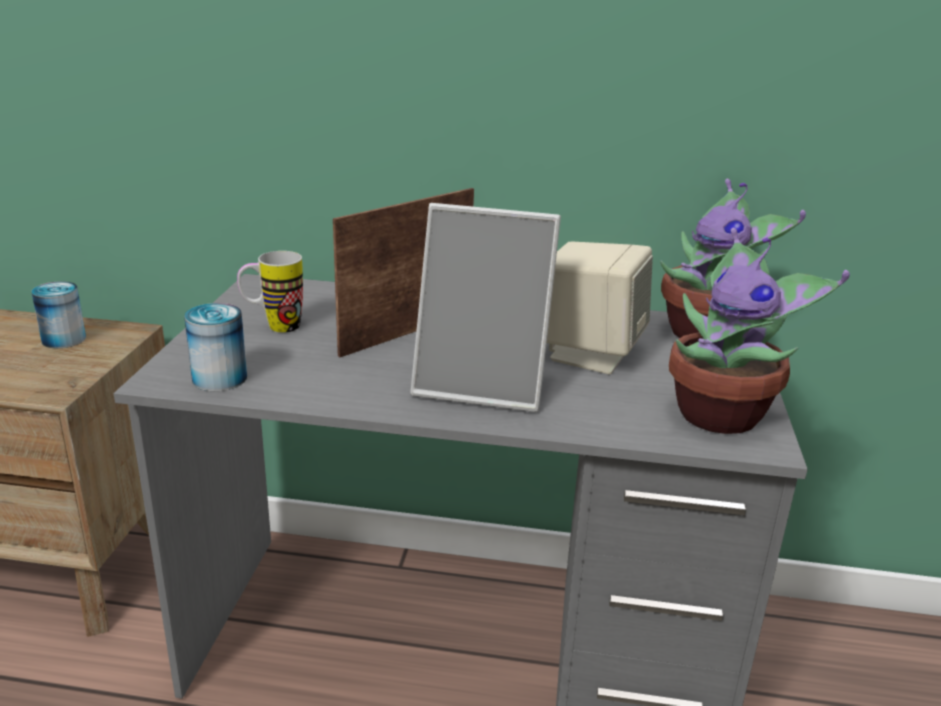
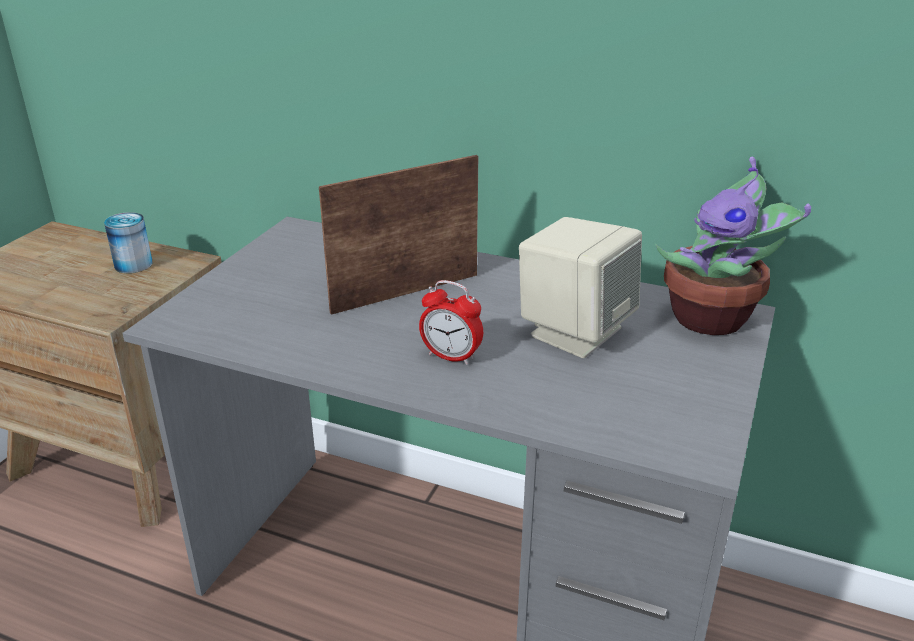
camera: 15 degrees right, 5 degrees up
(219, 378) = (215, 327): can -> none
(273, 327) = (286, 277): mug -> none
(483, 384) = (451, 357): picture frame -> alarm clock
(723, 415) = (679, 417): potted plant -> none

